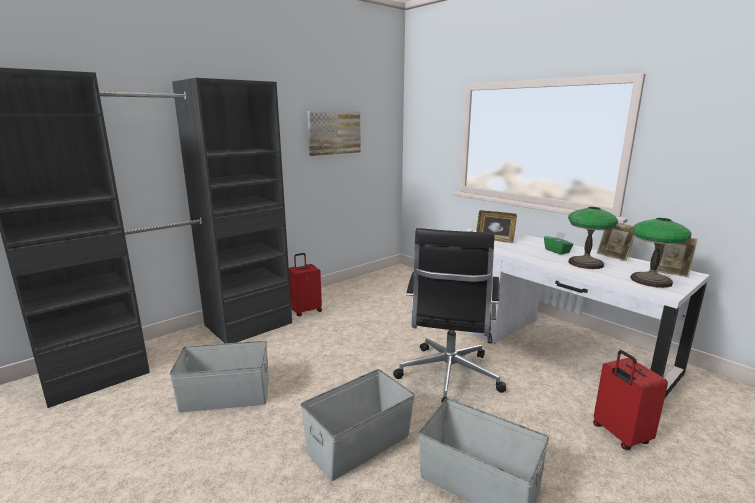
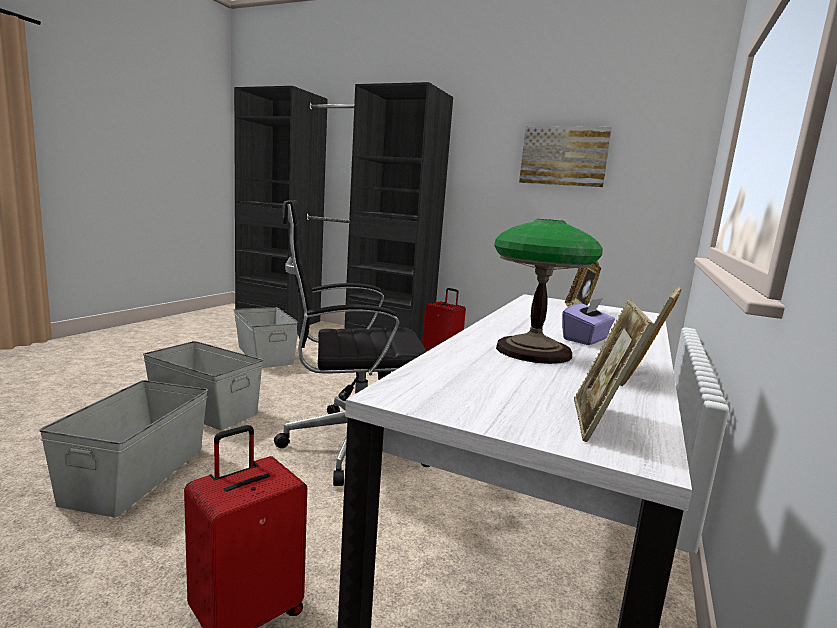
camera: 65 degrees right, 5 degrees down
(557, 251) = (586, 339): green tissue box -> purple tissue box
(651, 280) = (486, 392): table lamp -> none

